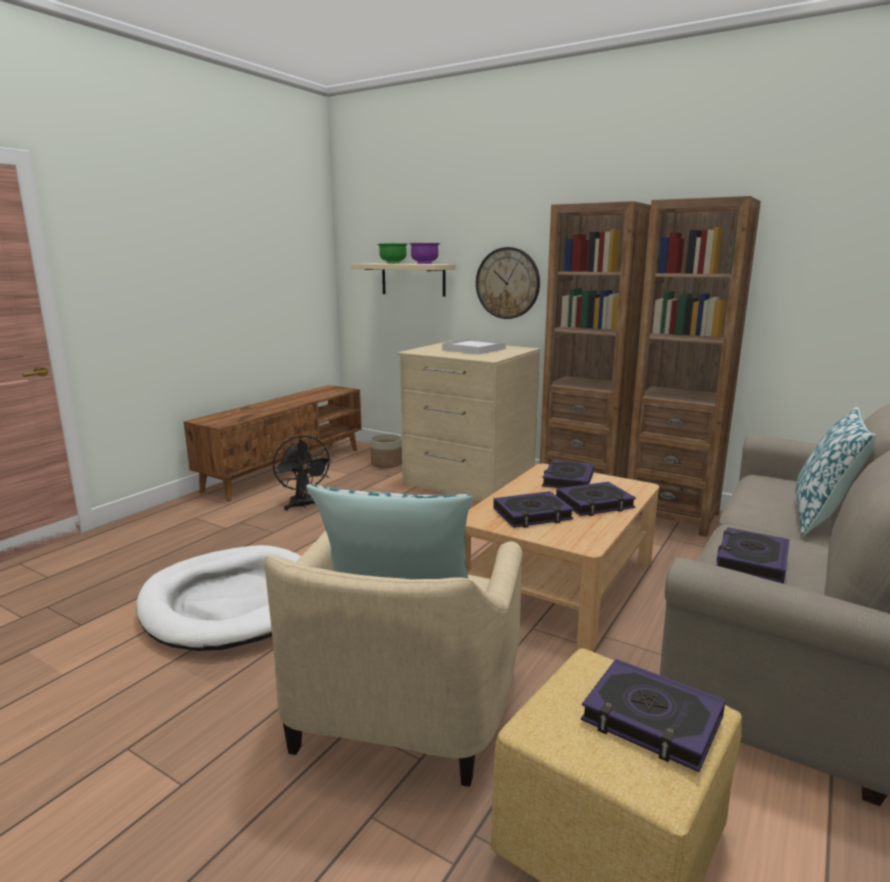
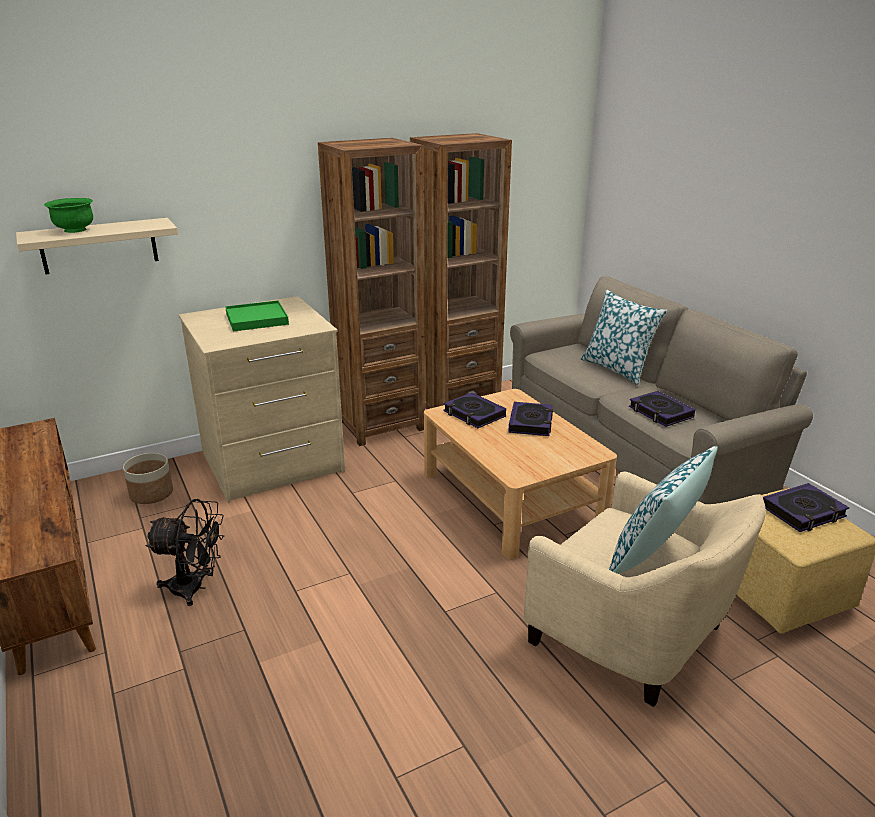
camera: 60 degrees left, 10 degrees up
(232, 603) = (391, 697): white dog bed -> none
(424, 263) = (136, 225): purple bowl -> none
(474, 349) = (257, 319): white tray -> green tray
(507, 283) = (245, 231): wall clock -> none
(532, 515) = (529, 452): book -> none

